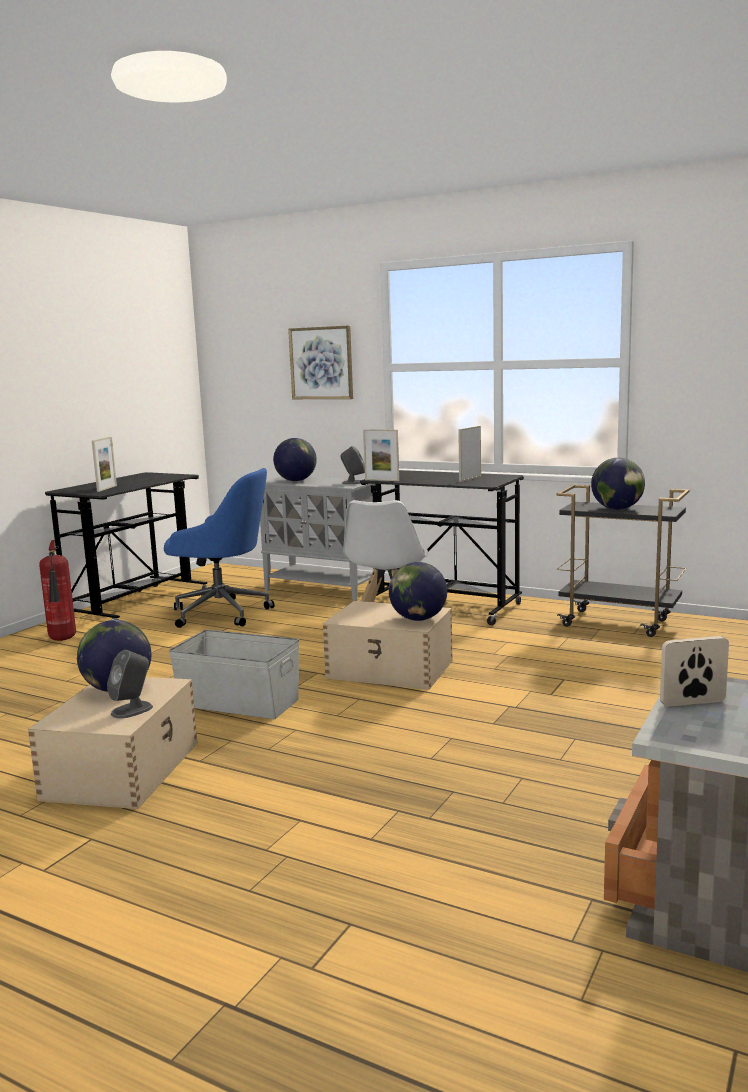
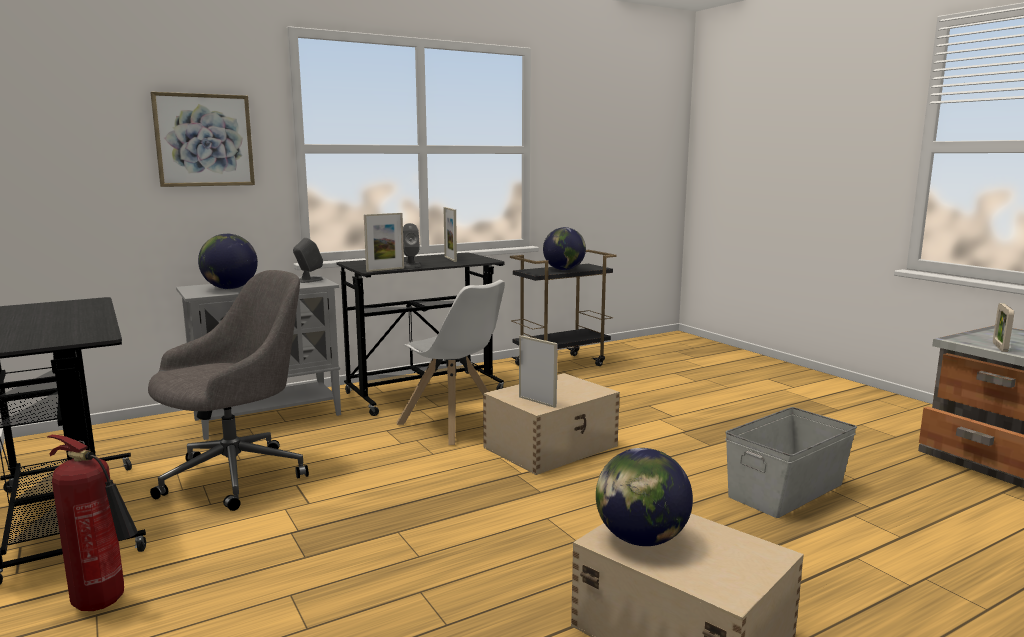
camera: 60 degrees left, 0 degrees up
(107, 488) = (63, 331): picture frame -> picture frame (537, 402)
(132, 710) = (722, 541): grey speaker -> grey speaker (410, 265)
(222, 613) = (235, 476): blue office chair -> grey office chair
(239, 702) = (550, 527): grey storage box -> grey storage box (787, 490)
(418, 619) = (580, 386): globe -> none

